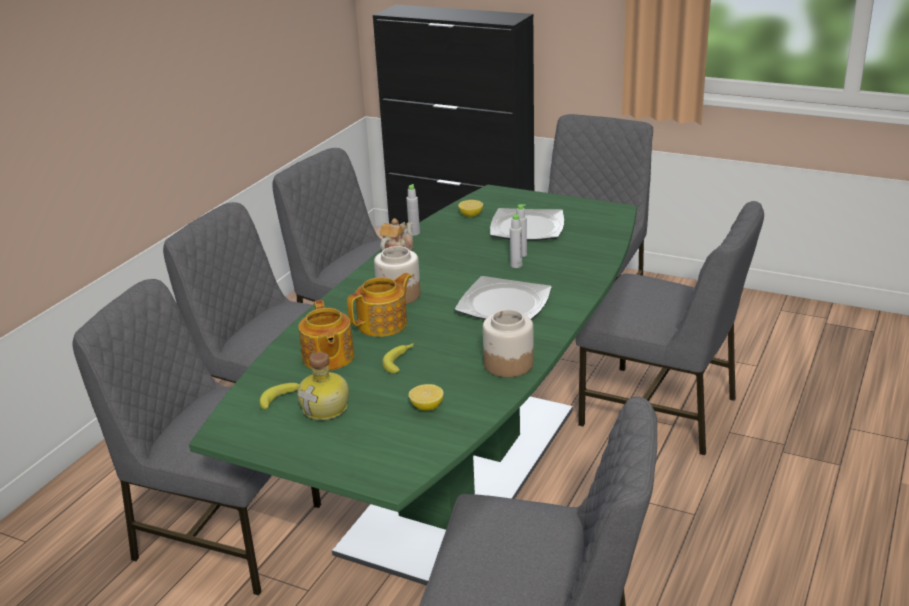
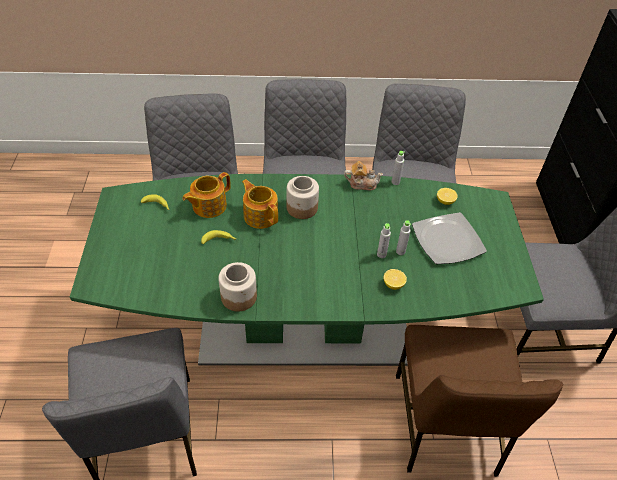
camera: 60 degrees right, 20 degrees up
(326, 408) = (153, 228): bottle -> none
(384, 324) = (260, 215): teapot -> teapot turned 150 degrees counterclockwise
(427, 407) = (171, 273): lemon -> lemon (393, 284)
(505, 304) = (320, 267): plate -> none
(661, 411) = (446, 425): grey chair -> brown chair

